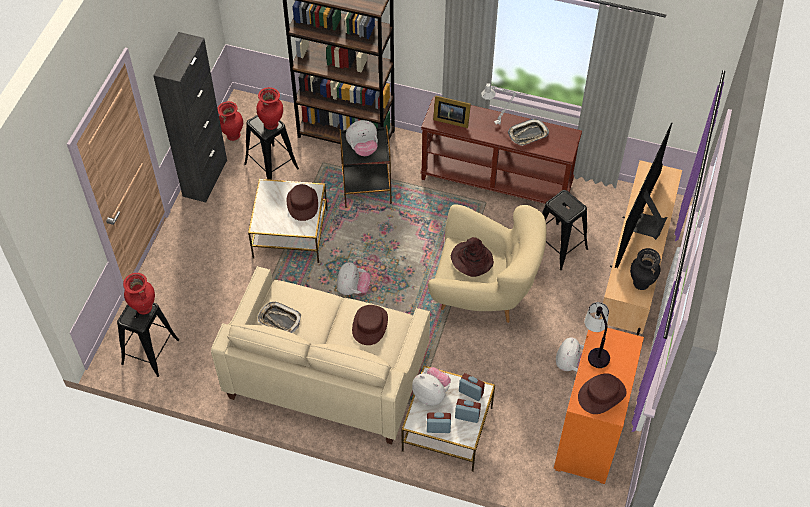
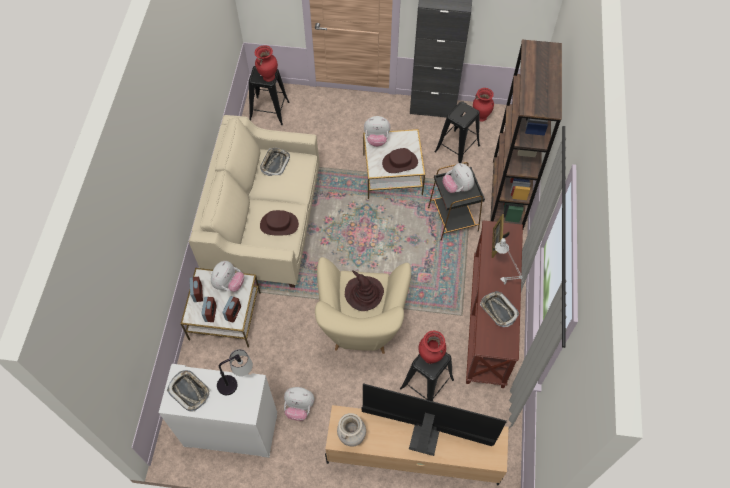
camera: 80 degrees right, 5 degrees up
(272, 124) = (463, 118): red vase -> red vase (430, 357)
(353, 289) = (347, 227): plush toy -> plush toy (376, 139)
(590, 435) = (230, 430): orange cabinet -> white cabinet
(601, 394) = (189, 391): brown hat -> tray
(640, 284) = (352, 438): black vase -> beige vase

